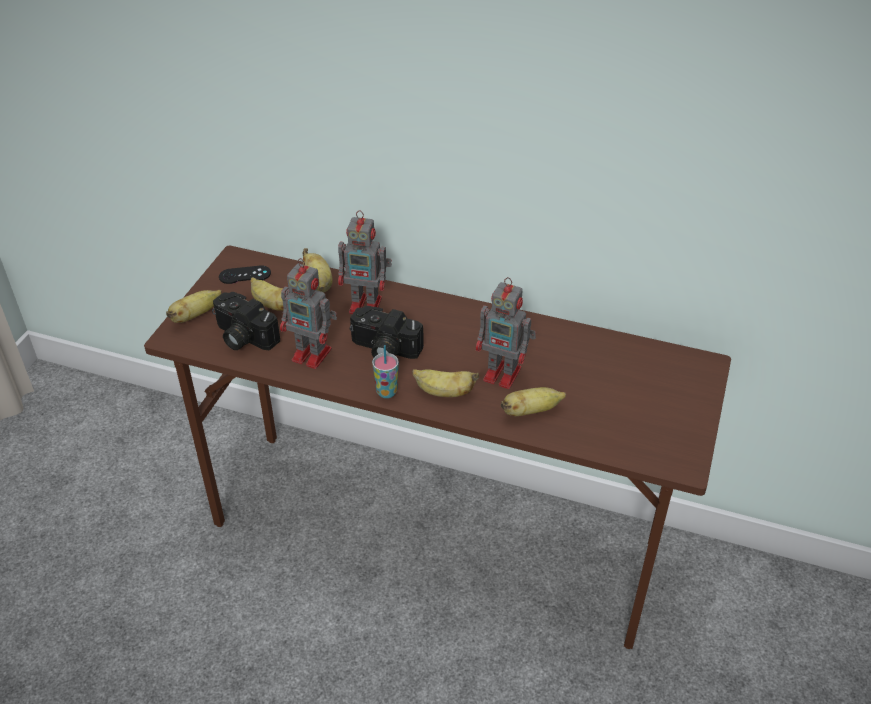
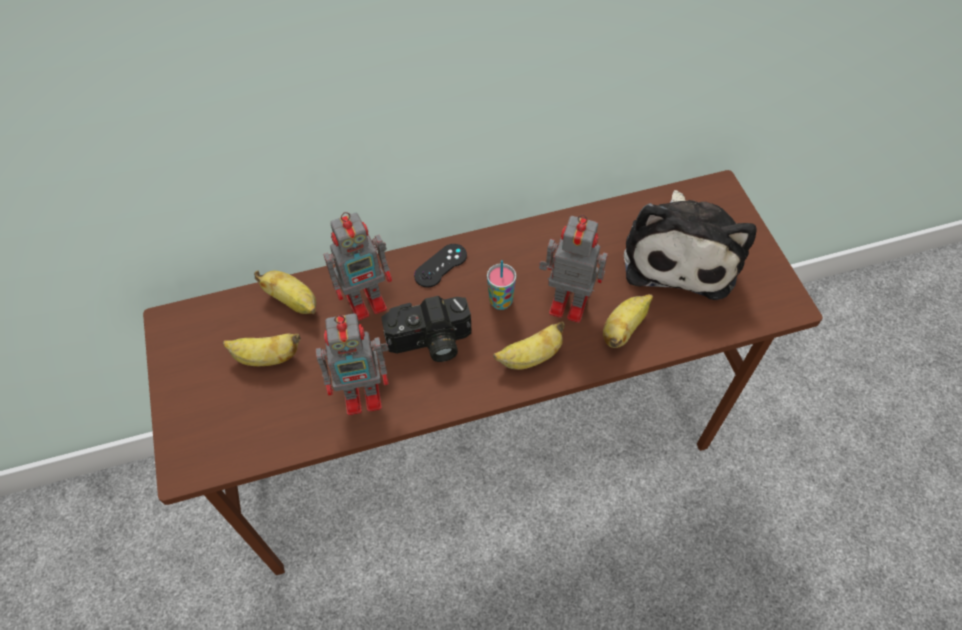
camera: 35 degrees left, 15 degrees up
(195, 315) = (187, 423): banana -> none
(242, 337) = (267, 418): camera -> none
(245, 275) = (200, 337): black game controller -> black game controller (440, 265)
(386, 392) = (476, 391): cup -> cup (500, 301)
(504, 374) = (566, 302): toy robot -> toy robot turned 150 degrees counterclockwise
(627, 388) = (680, 253): none -> plush toy

